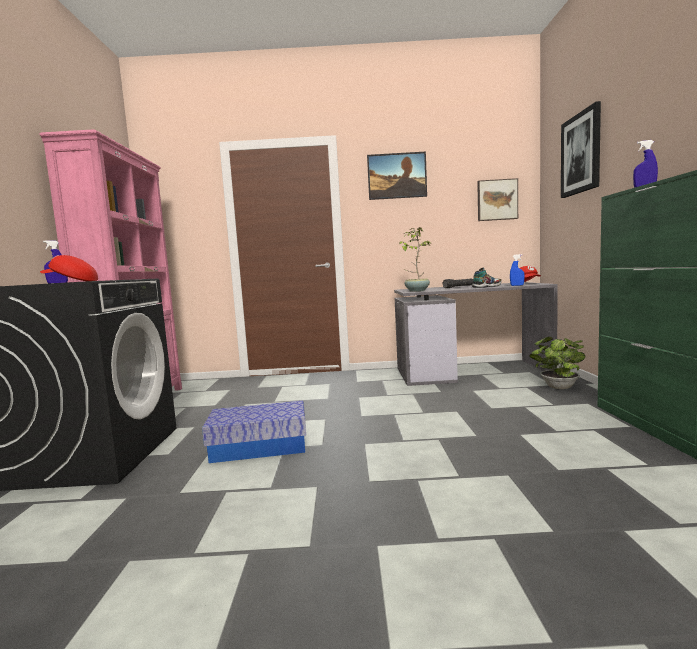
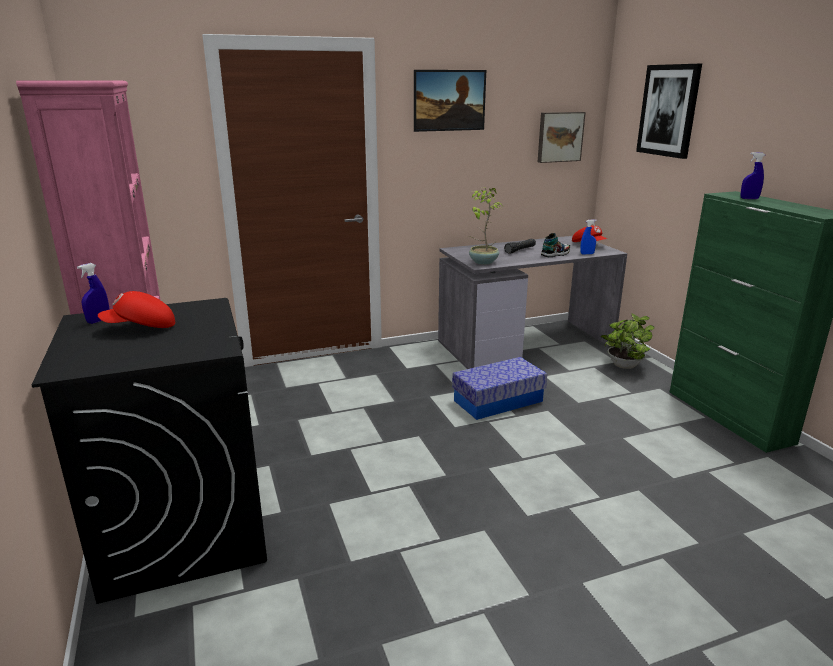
camera: 20 degrees left, 15 degrees up
(259, 447) = (380, 487): storage box -> storage box (498, 401)

